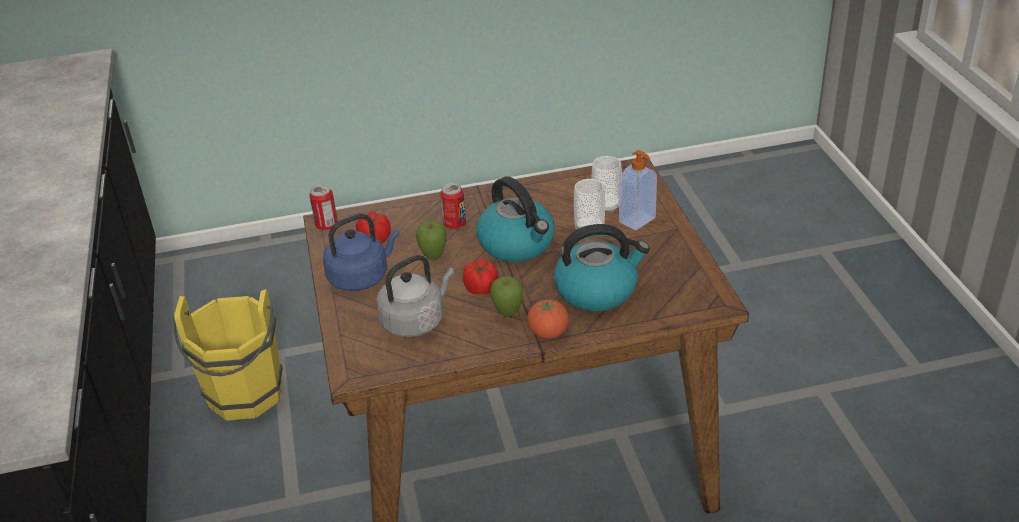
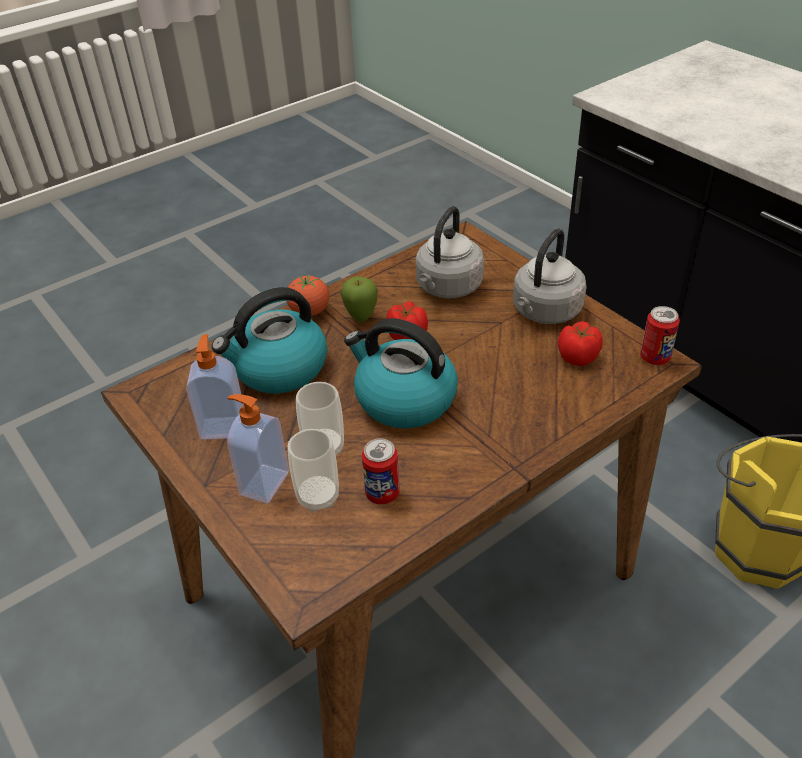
camera: 155 degrees right, 5 degrees up
(361, 277) = (545, 312): blue kettle -> grey kettle
(433, 257) = (489, 355): apple -> none
(454, 224) = (503, 405): can -> can (382, 493)
(654, 260) = (223, 427): none -> soap dispenser

